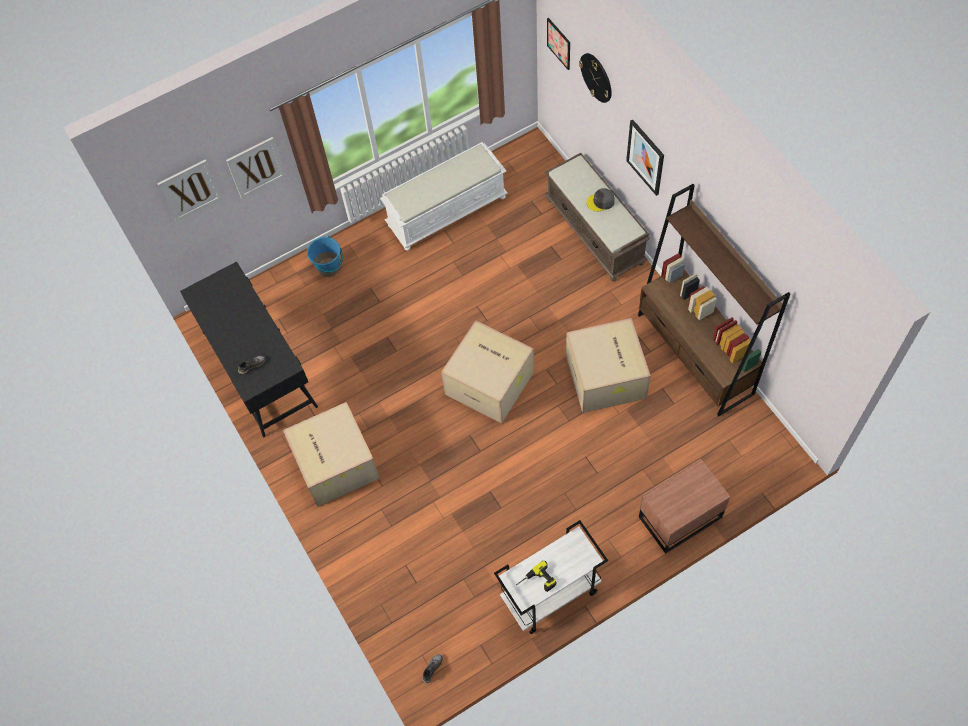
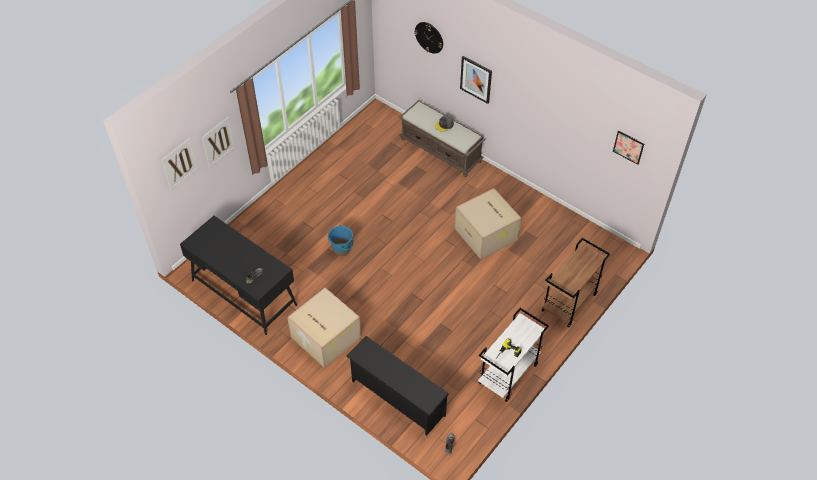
camera: 25 degrees left, 10 degrees down
(329, 267) = (267, 216): blue bucket -> blue bucket (341, 249)
(391, 580) = (396, 398): none -> black shoe rack
(447, 210) = (336, 161): white bench -> none
(491, 382) = (412, 257): cardboard box -> none
(559, 43) = (394, 25): picture -> picture (628, 147)
(678, 516) = (569, 303): brown nightstand -> brown cart
(695, 354) = (537, 206): brown bookcase -> none

